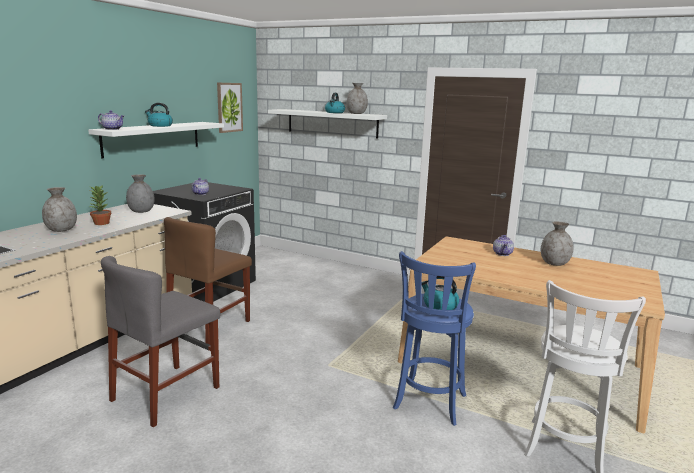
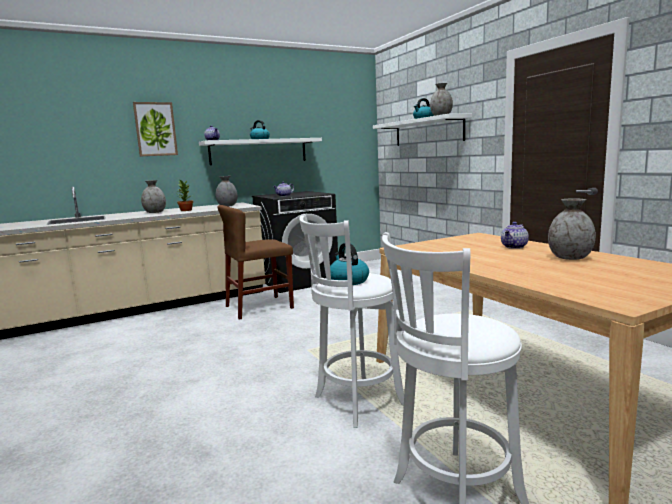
camera: 35 degrees right, 5 degrees down
(166, 393) = (169, 343): grey chair -> none
(229, 107) = (342, 127): picture -> picture (155, 129)
(429, 404) = (355, 402): blue stool -> white stool

